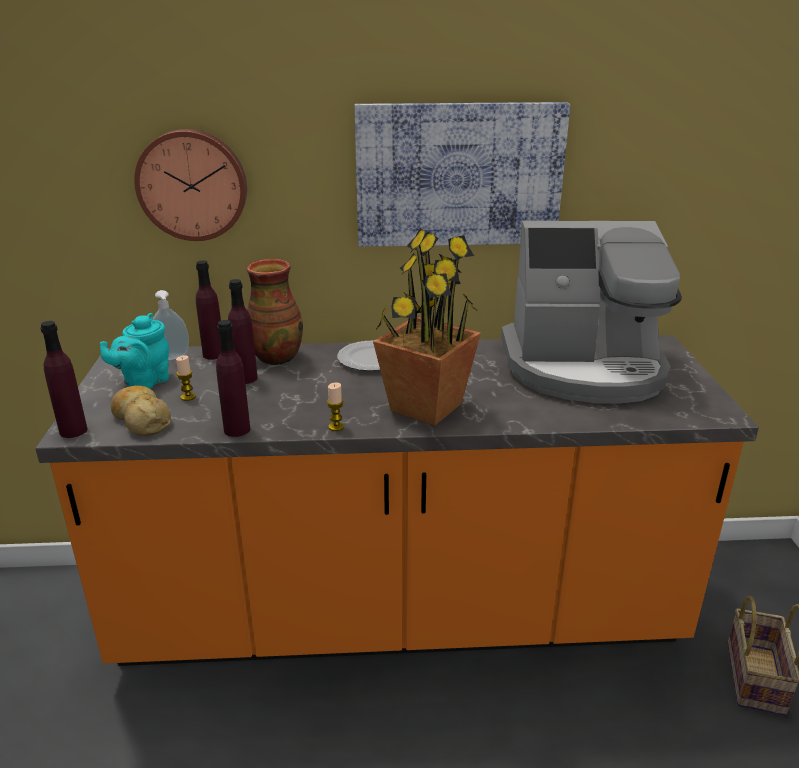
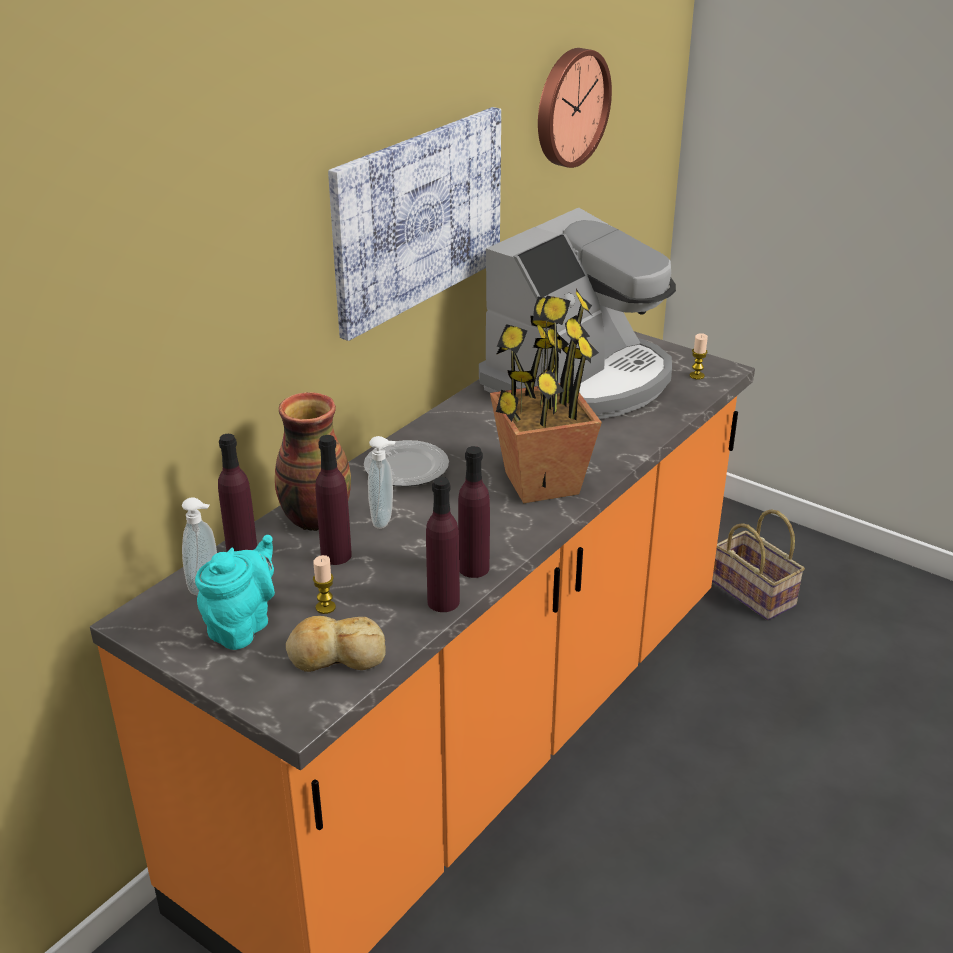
camera: 50 degrees left, 5 degrees up
(73, 431) = (296, 712): purple bottle -> purple bottle (474, 568)
(143, 382) = (242, 626): turquoise teapot -> turquoise teapot turned 135 degrees counterclockwise
(192, 185) = (171, 339): wall clock -> wall clock (569, 107)
(303, 376) = (384, 520): none -> soap dispenser
(336, 427) = (514, 544): candle -> candle (697, 376)

